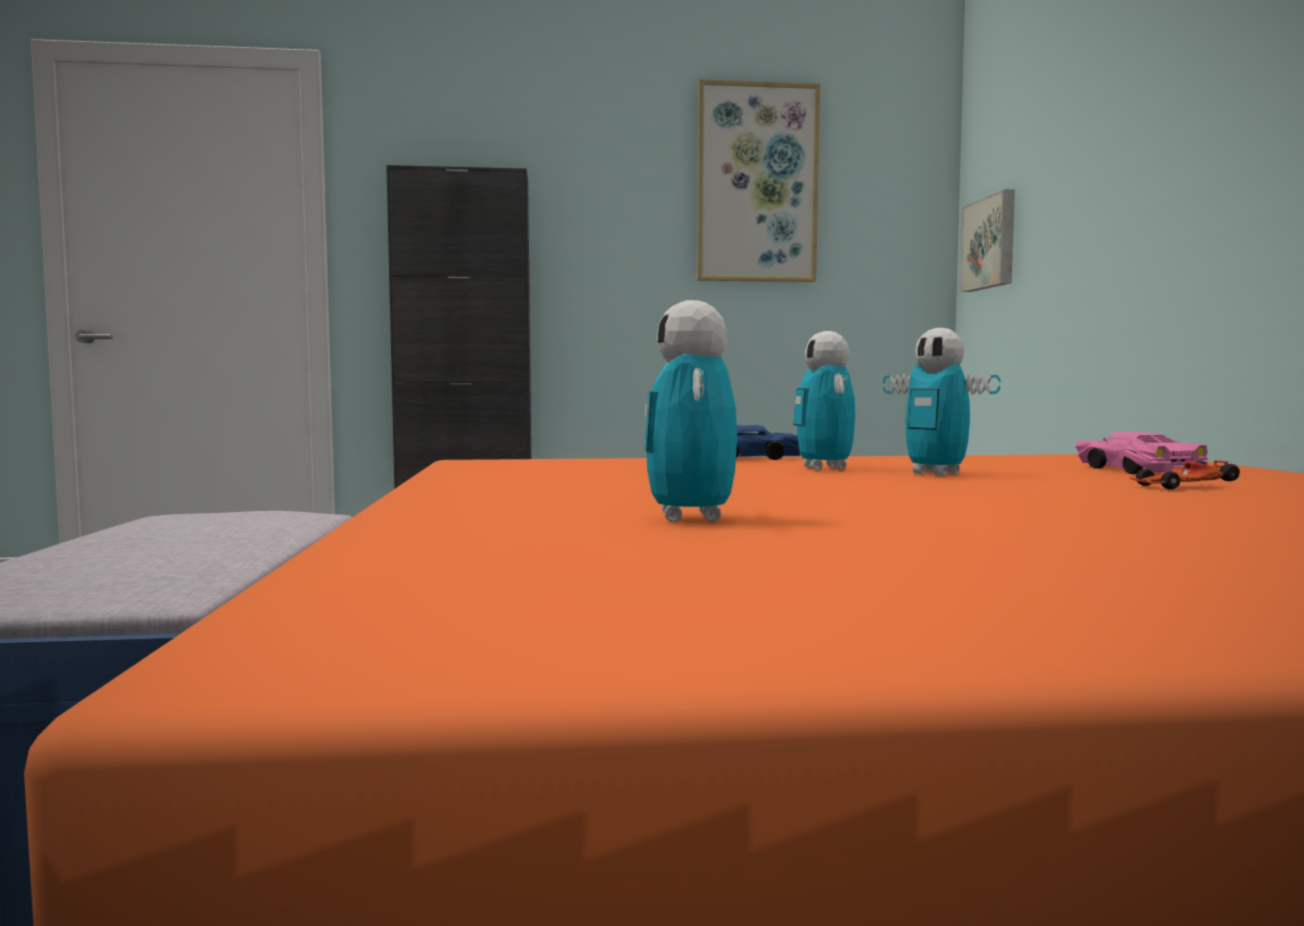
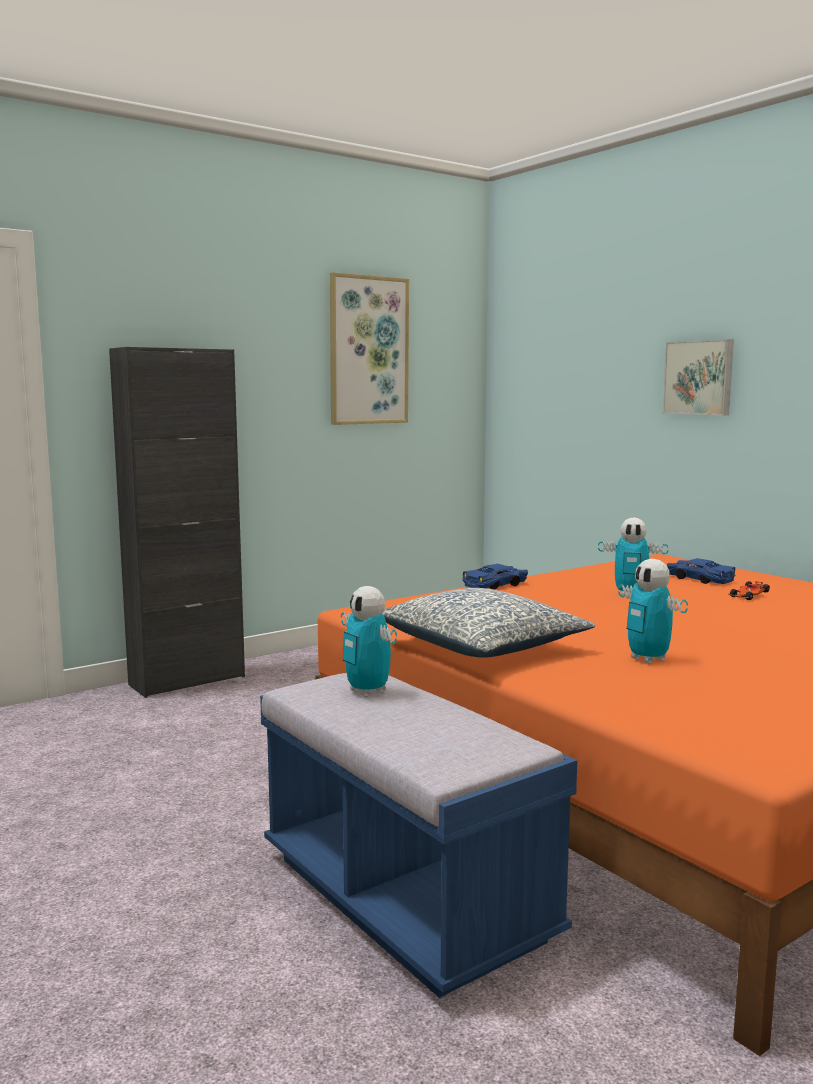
camera: 30 degrees left, 5 degrees up
(488, 489) = (483, 646): none -> pillow
(824, 468) = (568, 595): toy robot -> toy robot (368, 691)
(991, 243) = (522, 400): picture -> picture (699, 377)
(1135, 470) = (699, 579): pink toy car -> blue toy car

